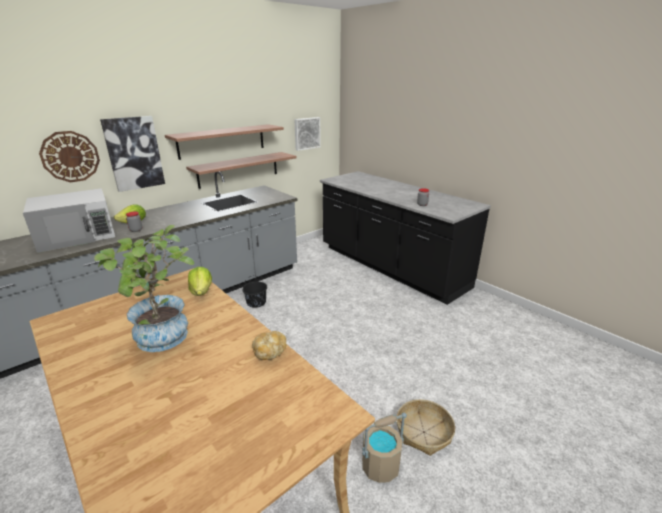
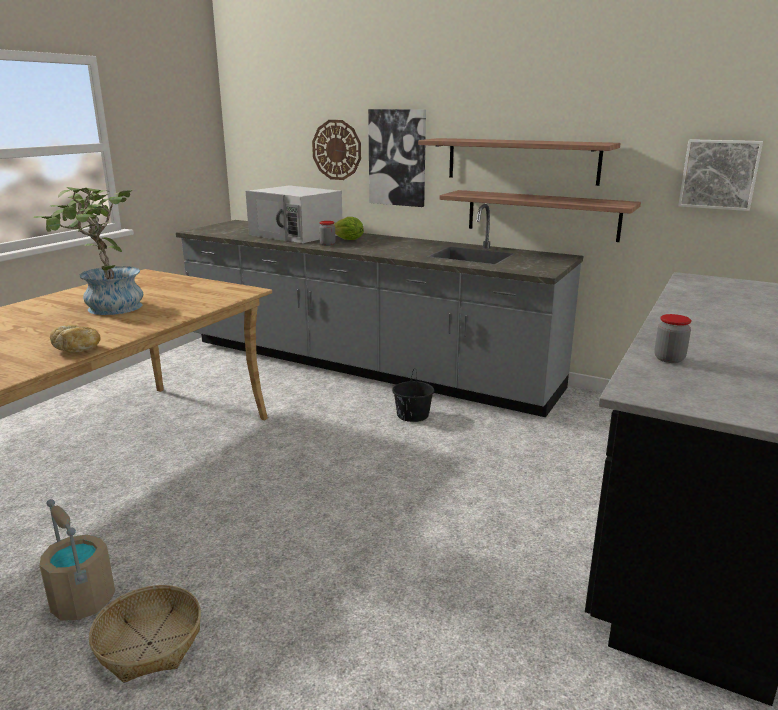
camera: 70 degrees right, 5 degrees down
(201, 291) = (211, 302): lettuce -> none

